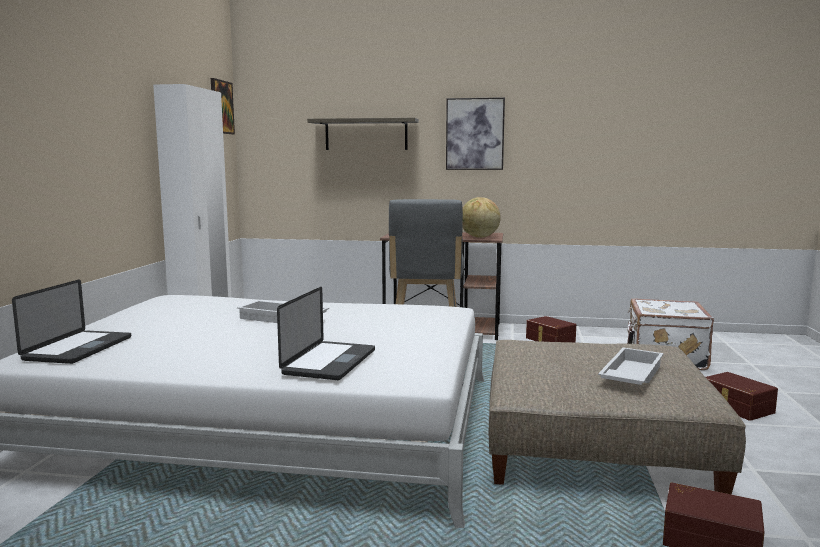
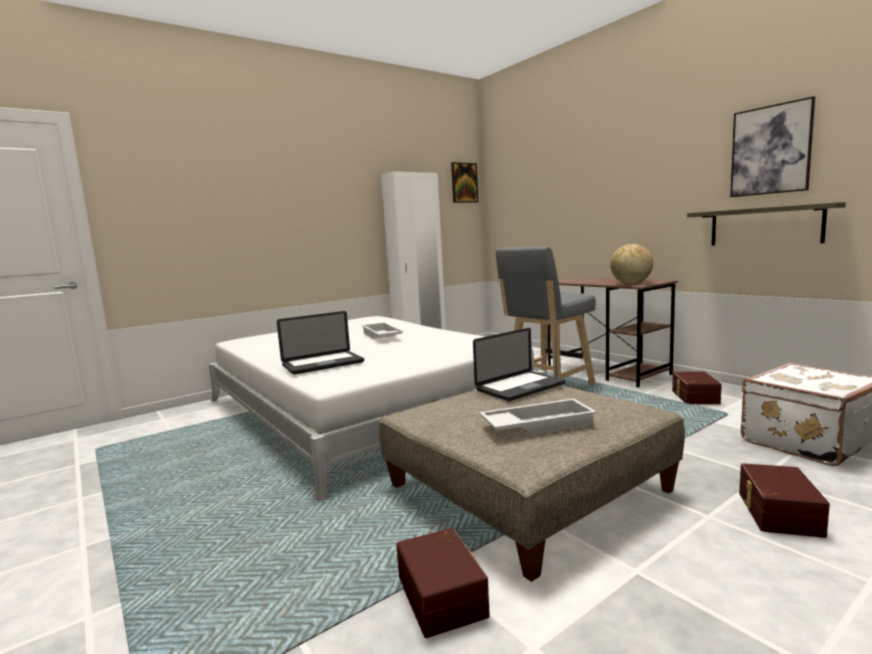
camera: 45 degrees right, 0 degrees up
(78, 348) = (263, 338): laptop -> laptop (520, 387)
(366, 134) = (563, 192): shelf -> shelf (764, 226)
(475, 134) = (652, 180): picture -> picture (770, 150)

